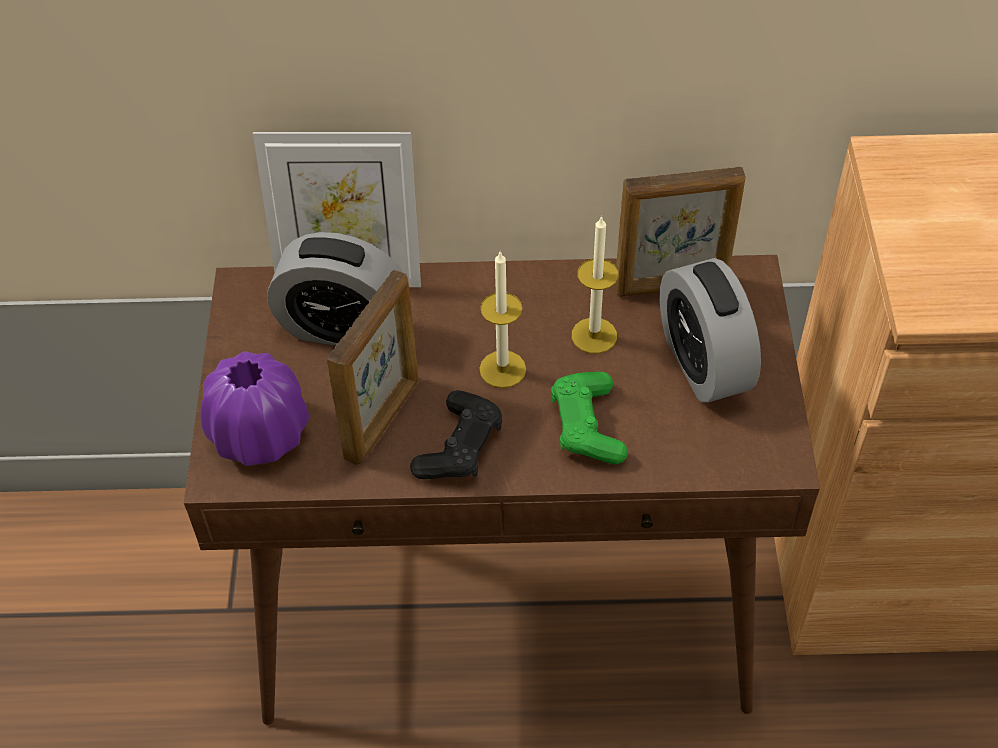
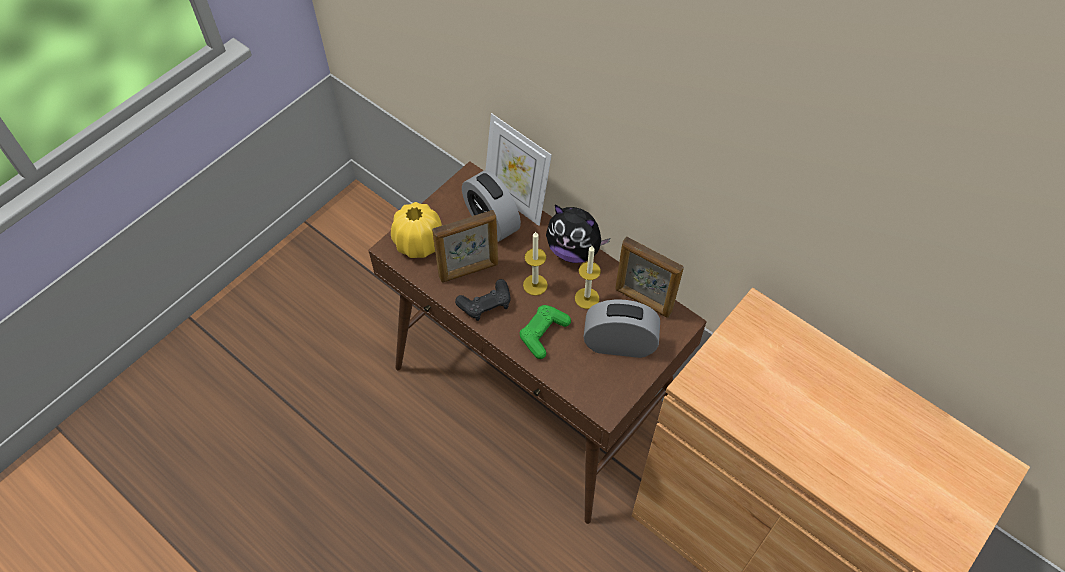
camera: 40 degrees right, 5 degrees up
(260, 434) = (419, 243): purple vase -> yellow vase
(507, 285) = (574, 250): none -> plush toy
(703, 363) = (619, 344): alarm clock -> alarm clock turned 75 degrees clockwise

